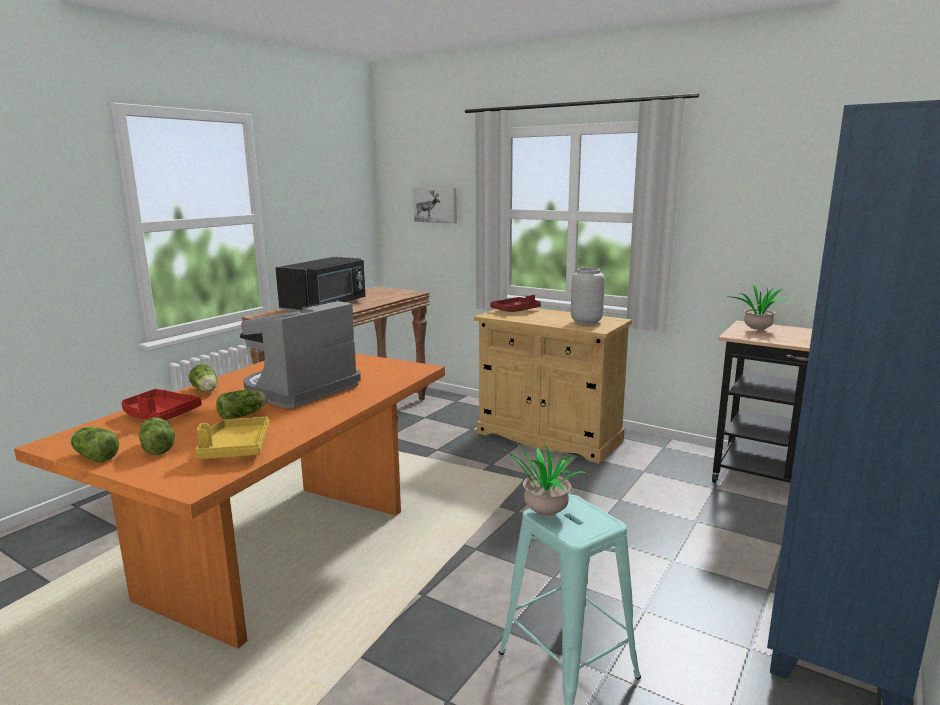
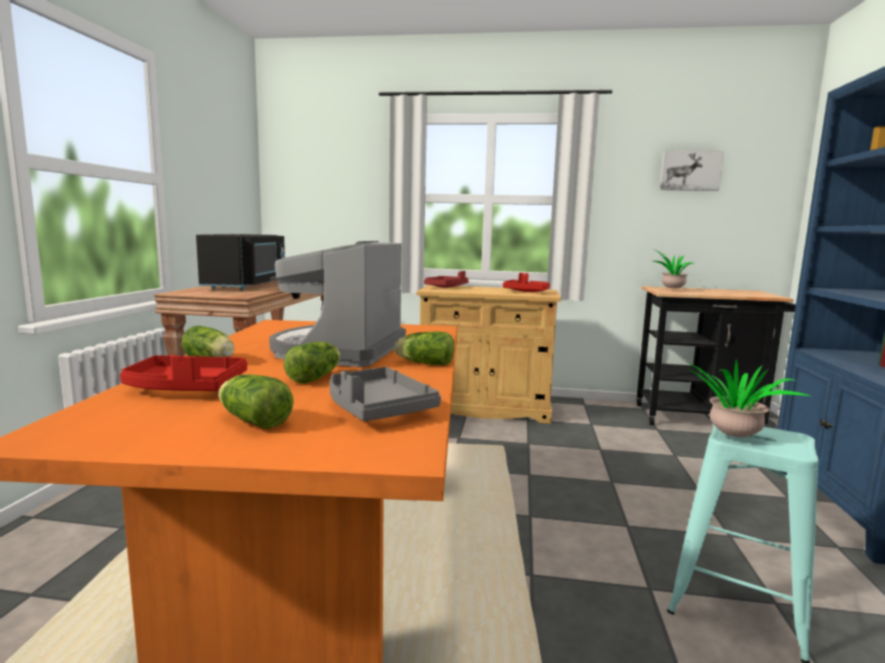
camera: 25 degrees left, 5 degrees down
(94, 456) = (159, 444): lettuce -> lettuce (424, 363)
(235, 448) = (376, 408): yellow tray -> grey tray
(436, 205) = (337, 189): picture -> picture (690, 171)
(587, 322) = (526, 291): grey vase -> red tray

